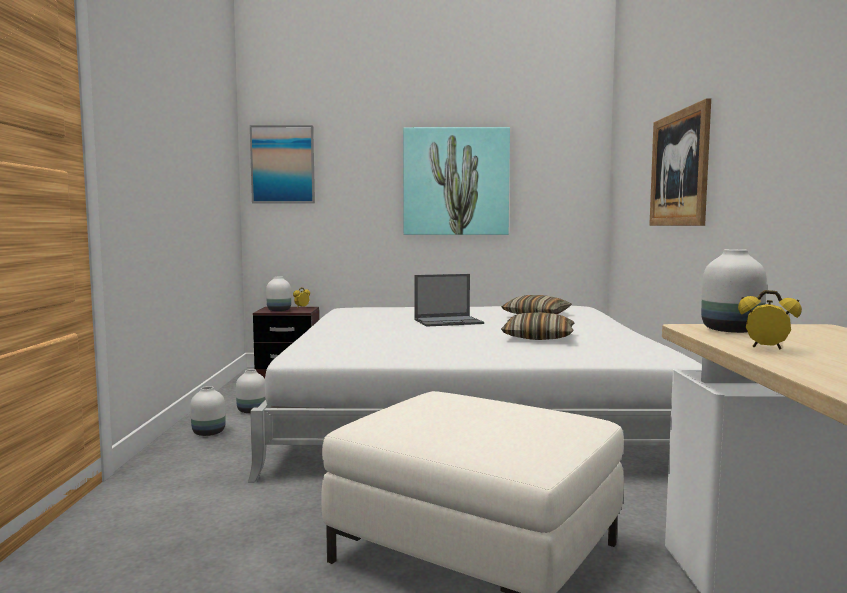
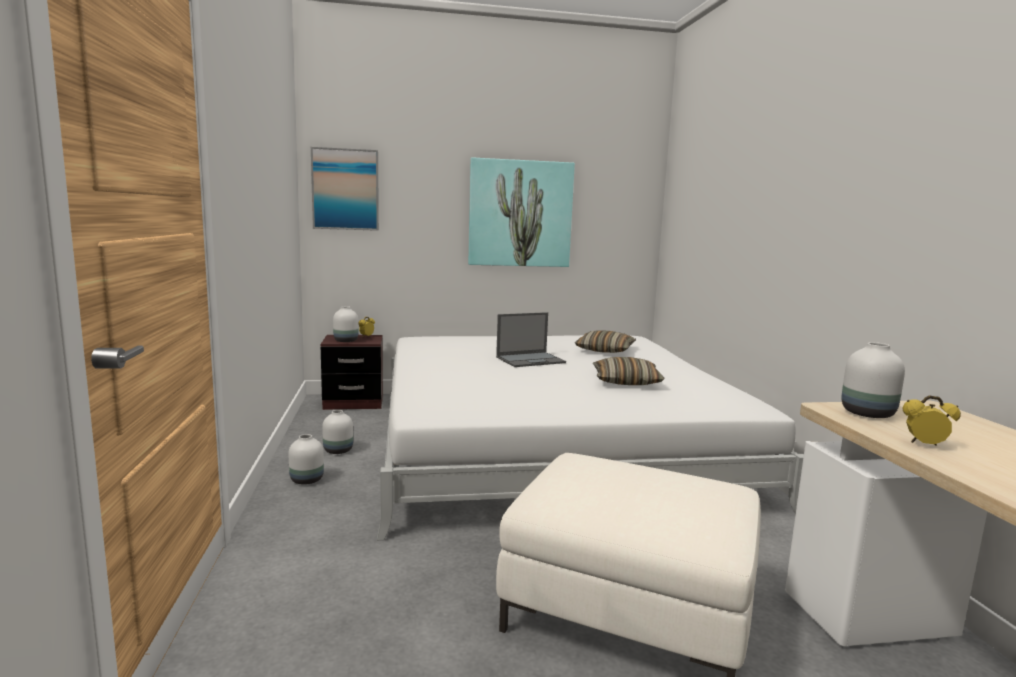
camera: 10 degrees left, 5 degrees up
(679, 169) = (753, 225): picture -> none

